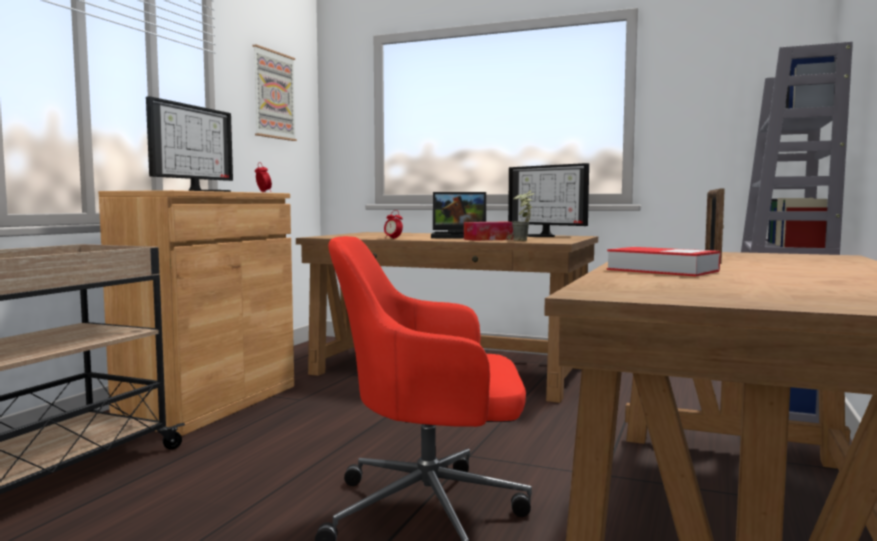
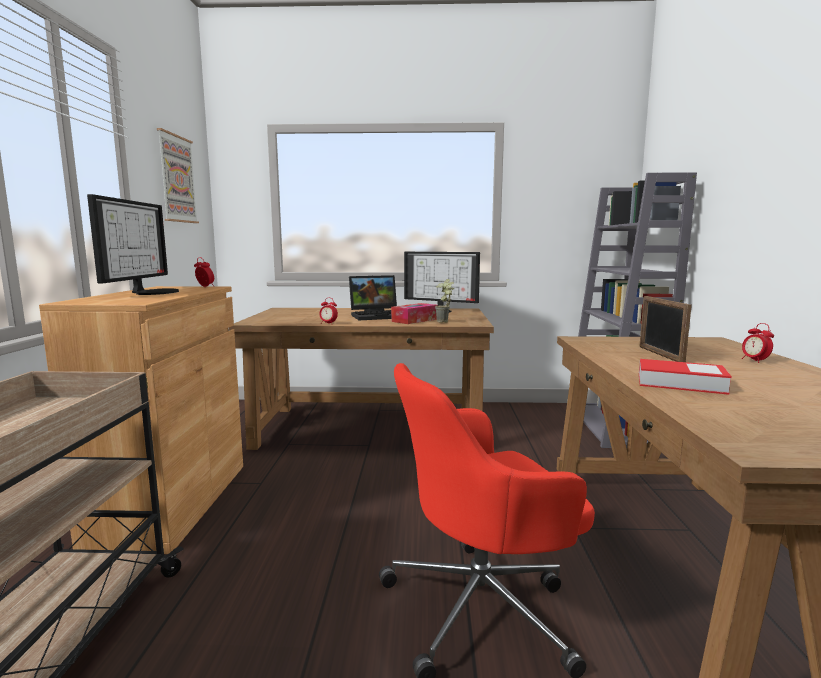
camera: 20 degrees left, 5 degrees up
(830, 265) = (755, 361): none -> alarm clock

